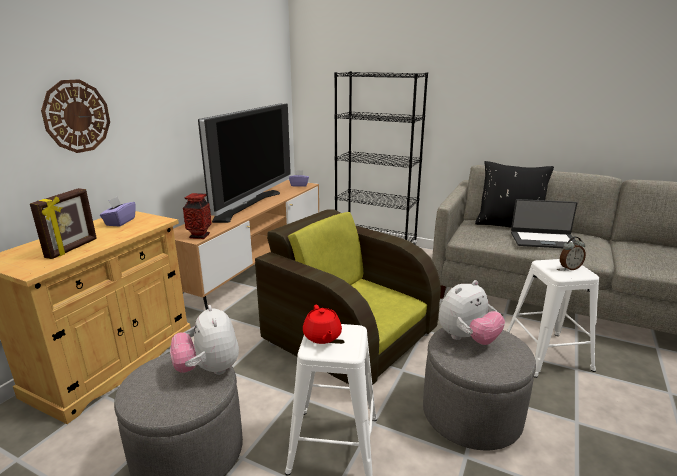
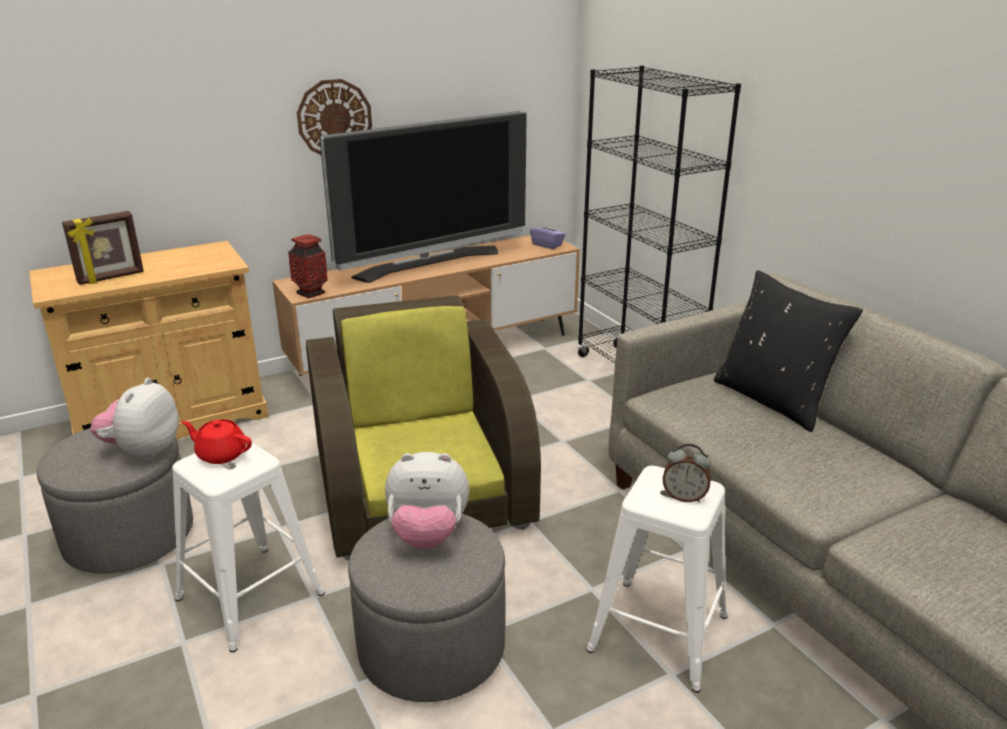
camera: 35 degrees right, 5 degrees up
(77, 116) = (167, 122): wall clock -> wall clock (334, 119)
(120, 222) = (194, 256): purple tissue box -> none
(322, 336) = (221, 454): red teapot -> red teapot turned 90 degrees clockwise
(544, 240) = (775, 444): laptop -> none

